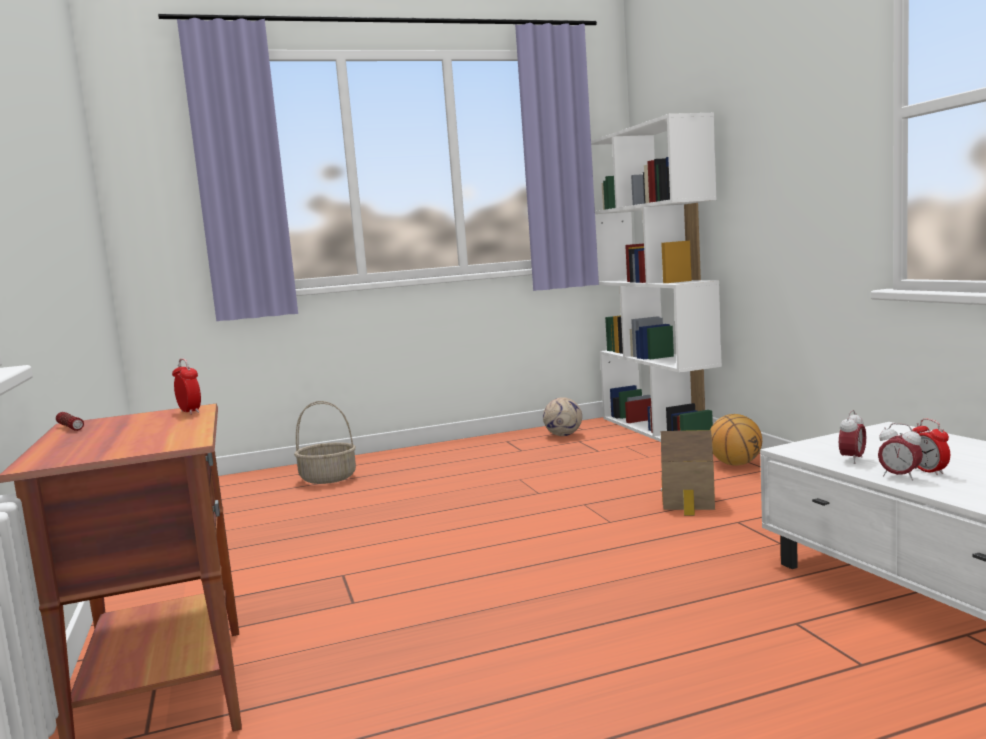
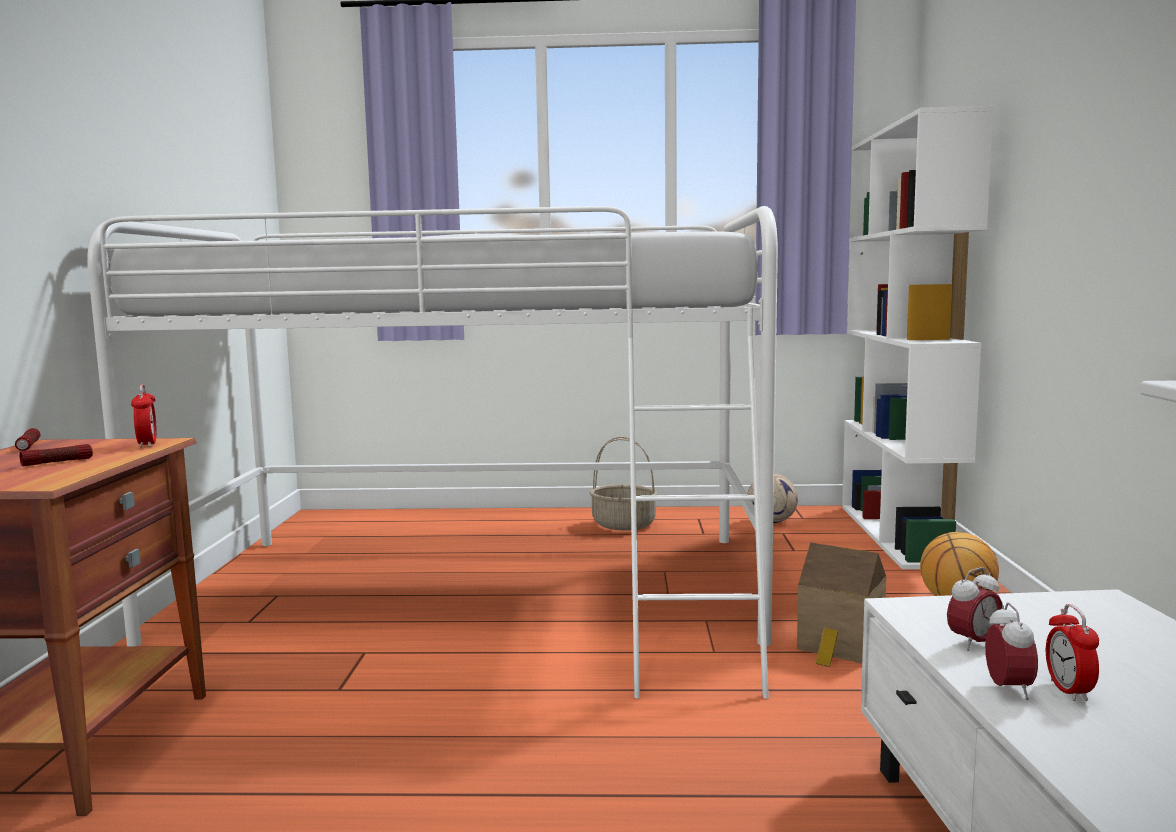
camera: 20 degrees right, 0 degrees up
(146, 431) = (57, 462): none -> flashlight
(328, 478) = (470, 531): basket -> basket (624, 524)
(386, 515) = (479, 588): none -> white bed
(899, 476) = (1008, 689): alarm clock -> alarm clock turned 150 degrees counterclockwise

